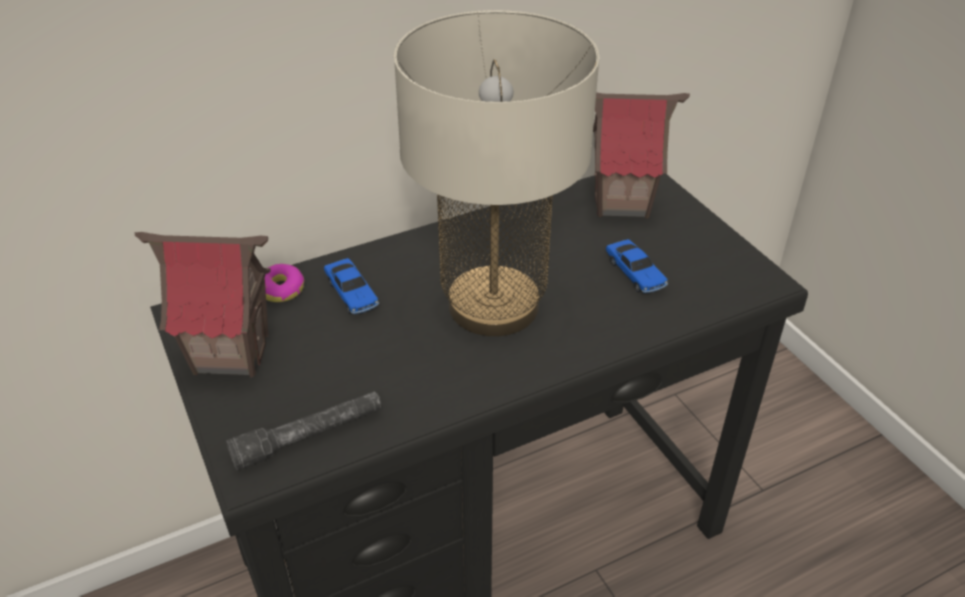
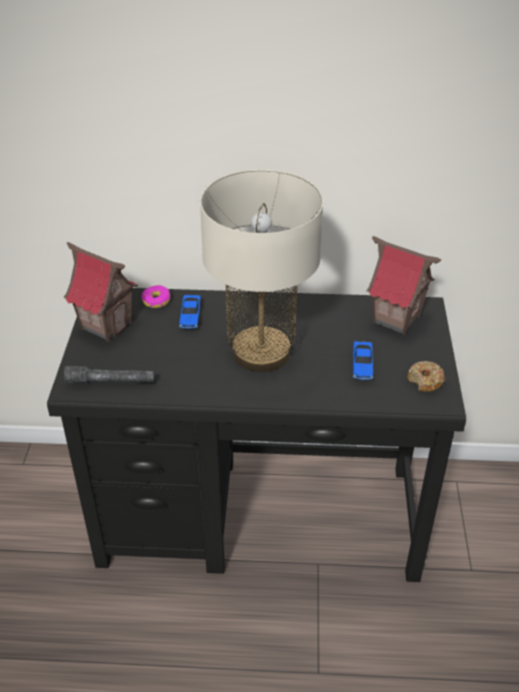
camera: 30 degrees right, 0 degrees up
(724, 264) = (425, 381): none -> donut

